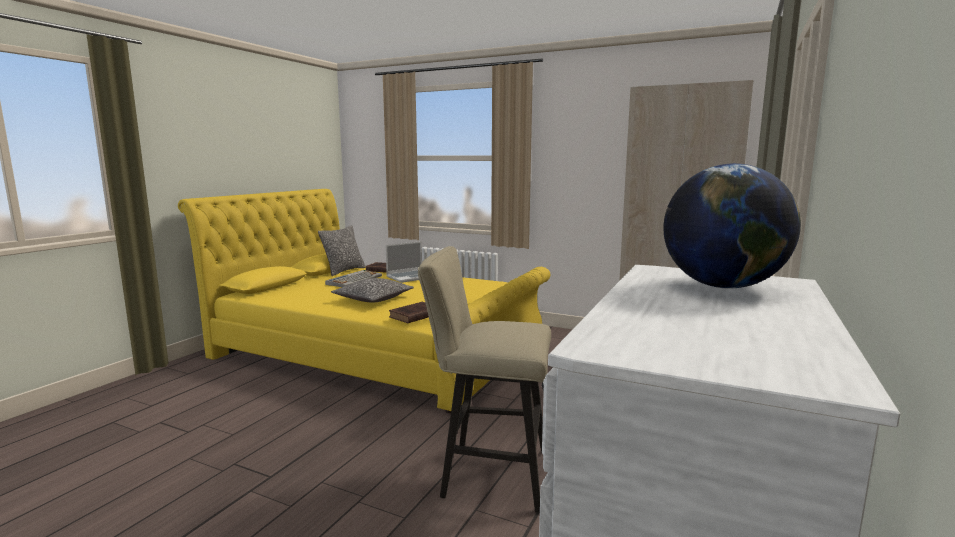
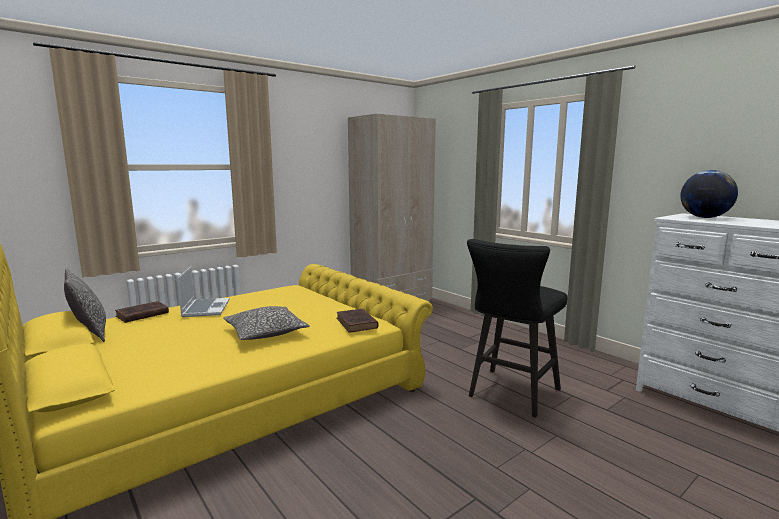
camera: 65 degrees left, 0 degrees up
(354, 280) = (157, 332): keyboard -> none
(487, 473) = (510, 395): beige stool -> black stool

